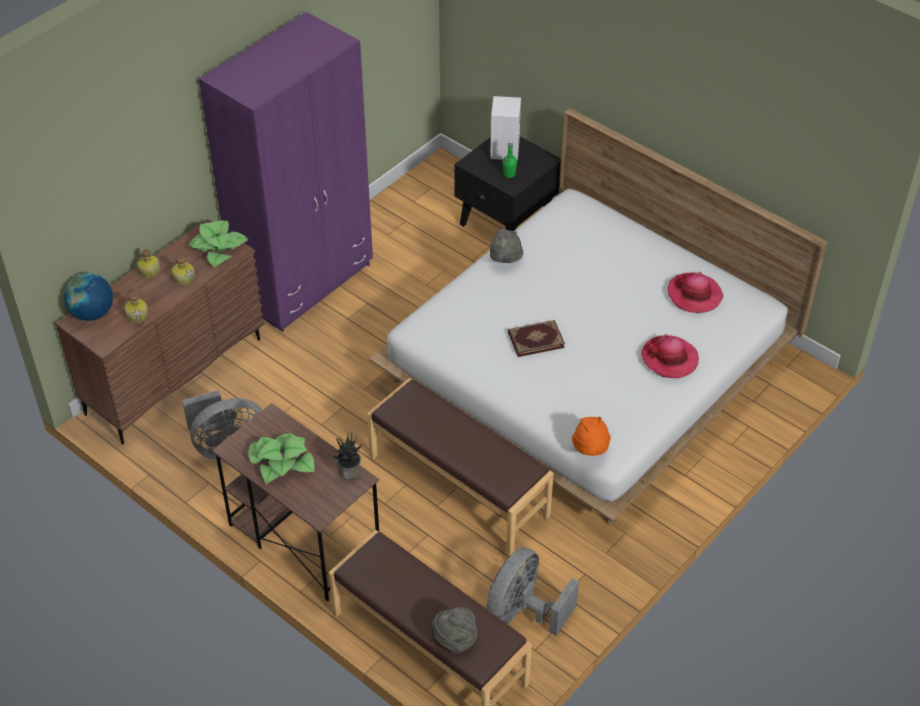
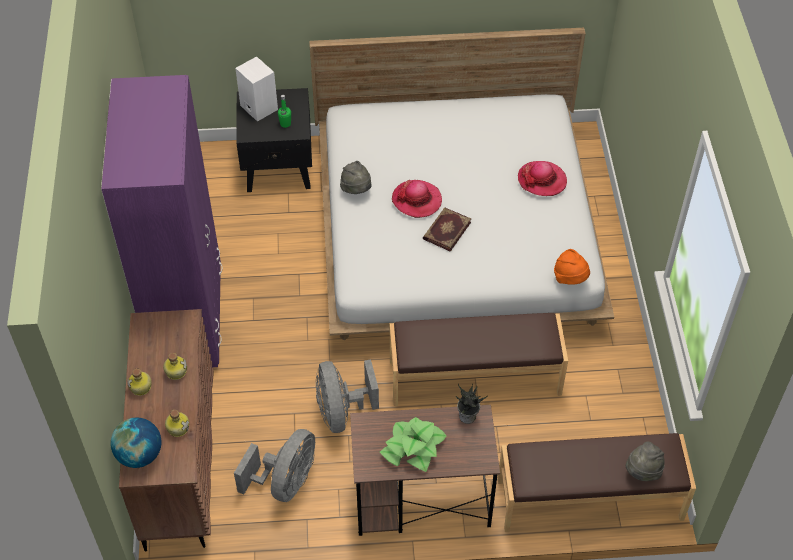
camera: 45 degrees left, 5 degrees up
(218, 247) = (171, 328): potted plant -> none
(522, 613) = (613, 426): grey fan -> grey fan (342, 412)
(694, 295) = (504, 126): hat -> hat (417, 200)

